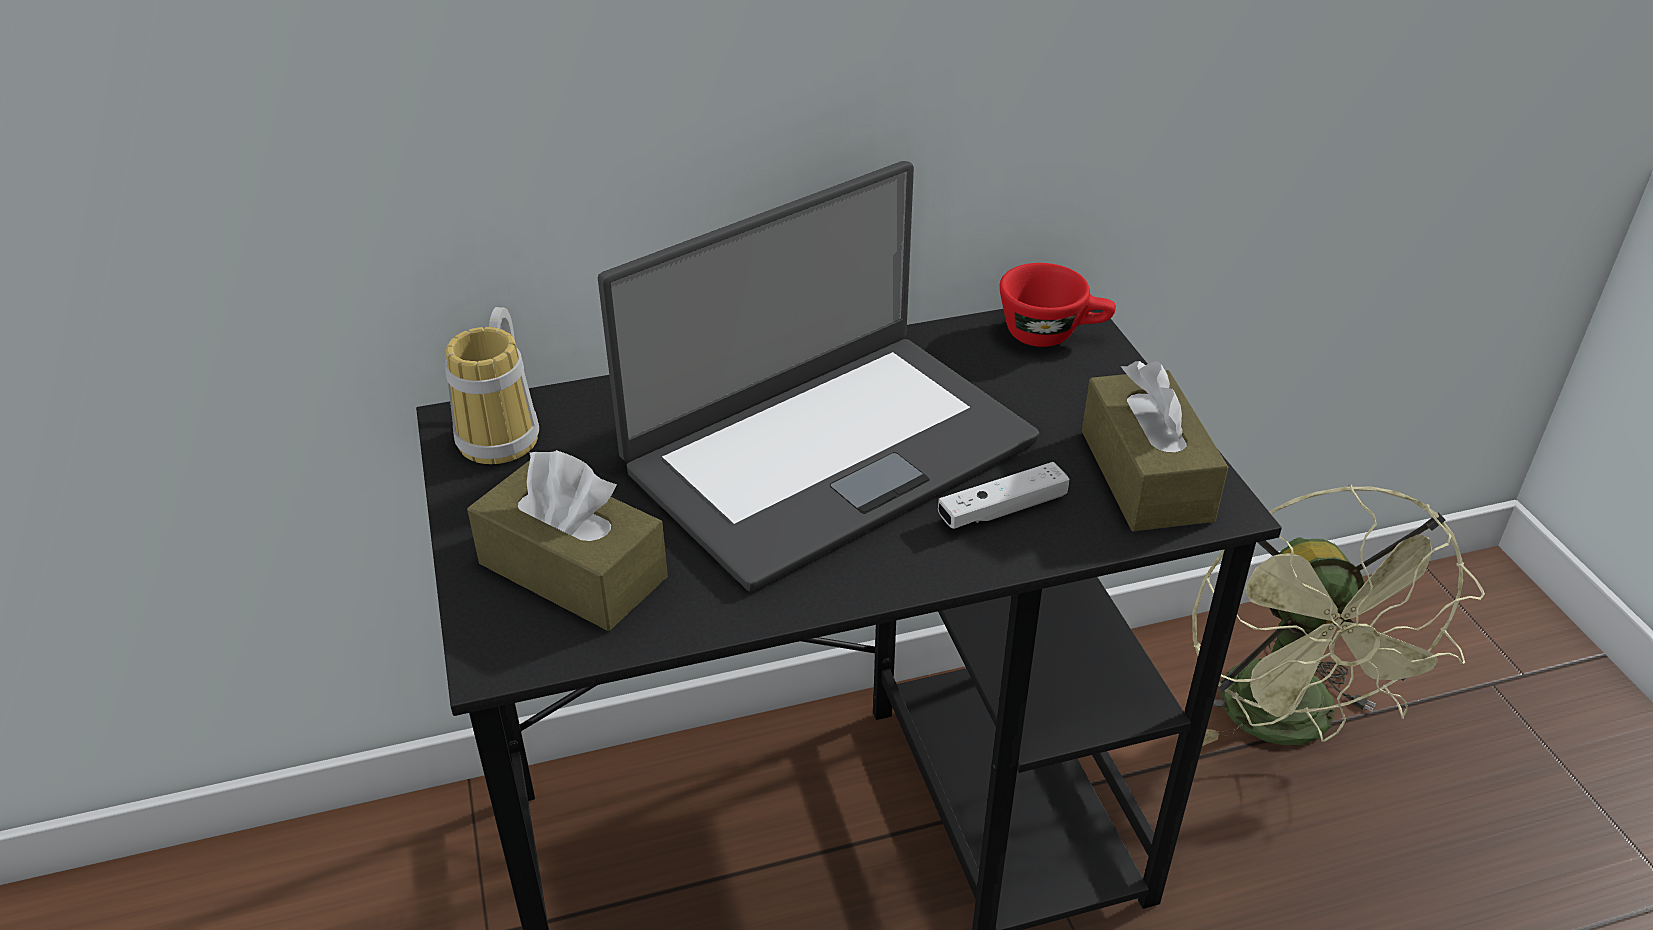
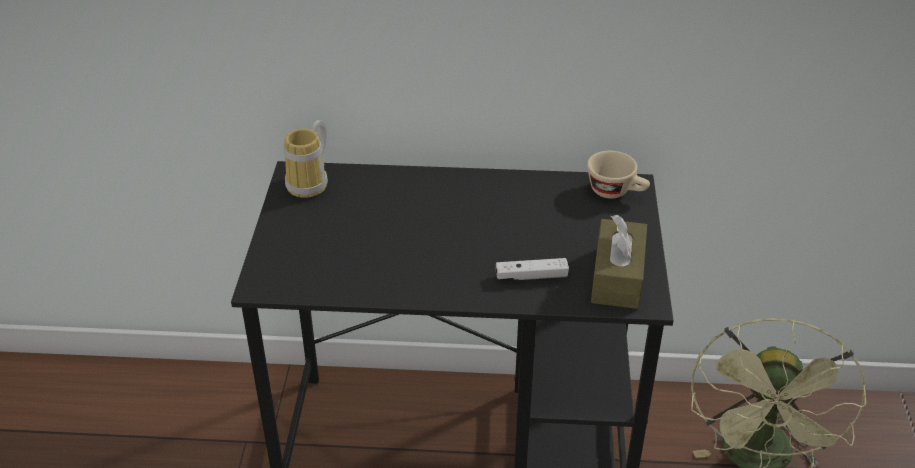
camera: 20 degrees right, 0 degrees up
(573, 570) = (311, 255): brown tissue box -> none
(827, 452) = (460, 228): laptop -> none
(1052, 333) = (616, 192): red cup -> beige cup

